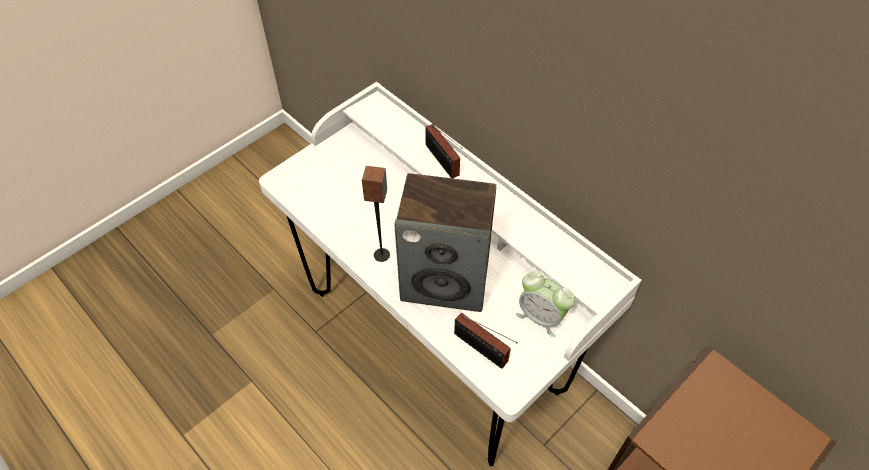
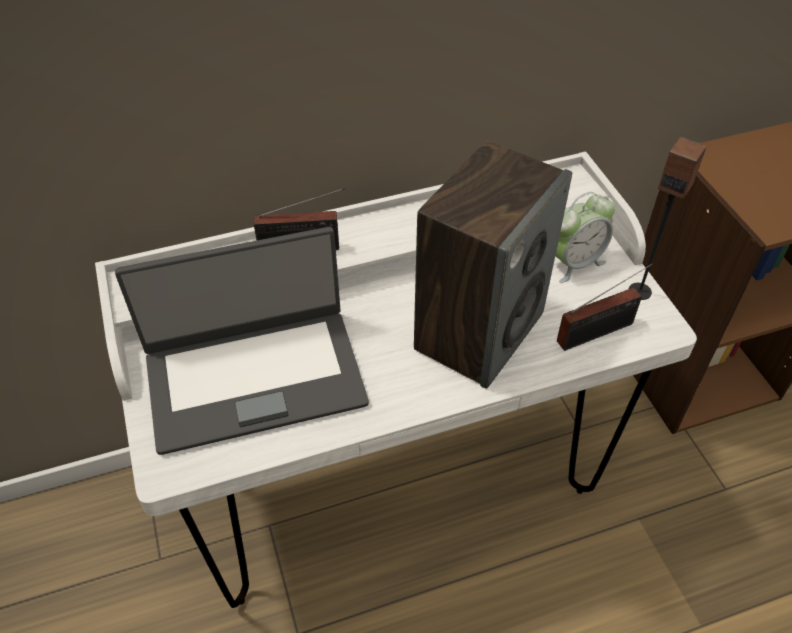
camera: 65 degrees left, 5 degrees down
(353, 188) = (254, 377): none -> laptop
(382, 255) = (398, 383): speaker -> speaker (640, 291)

